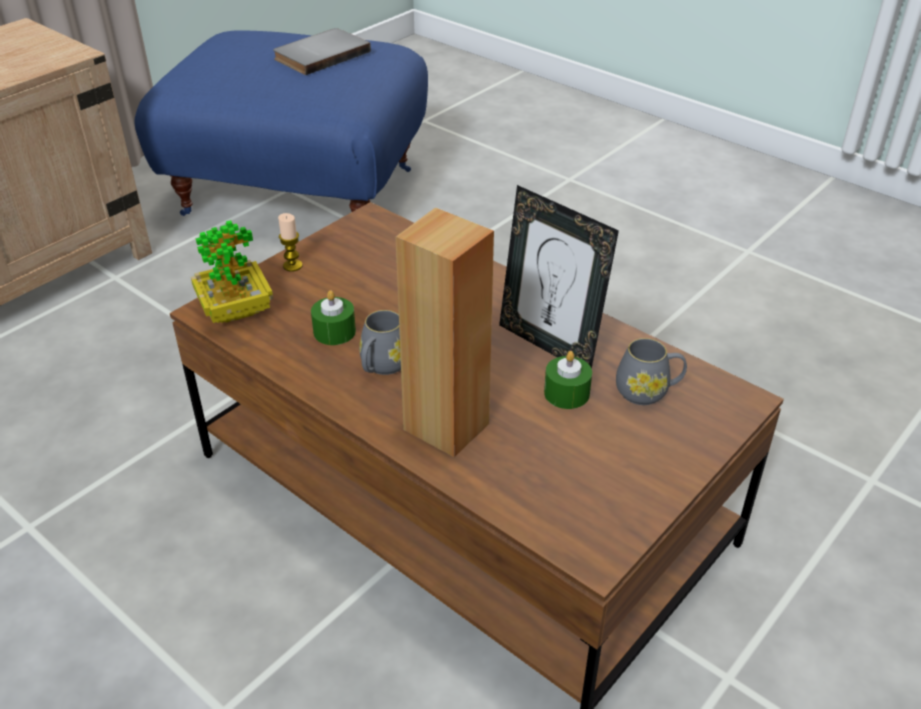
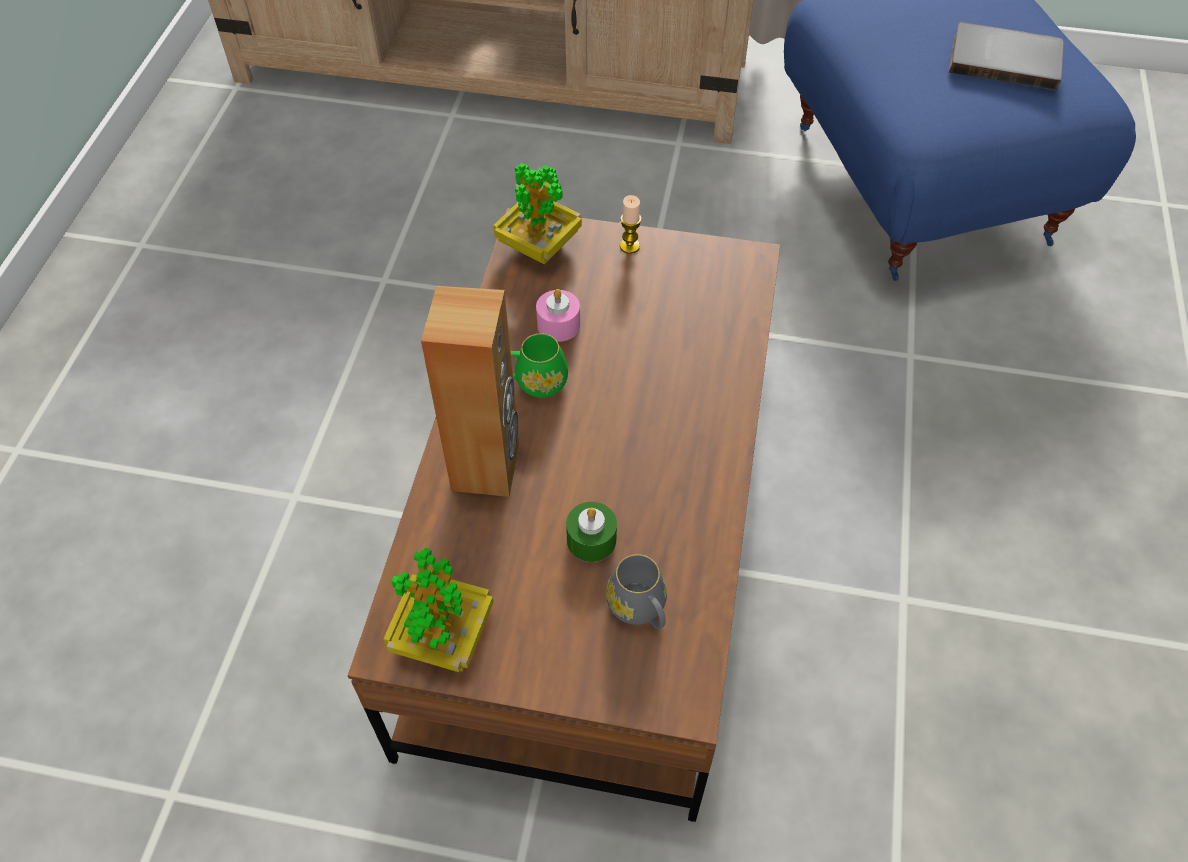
camera: 60 degrees right, 15 degrees up
(334, 331) = (558, 325): green candle -> pink candle
(382, 366) = (535, 382): grey mug -> green mug
(549, 345) = (655, 494): picture frame -> none
(603, 515) = (443, 636): none -> potted plant

